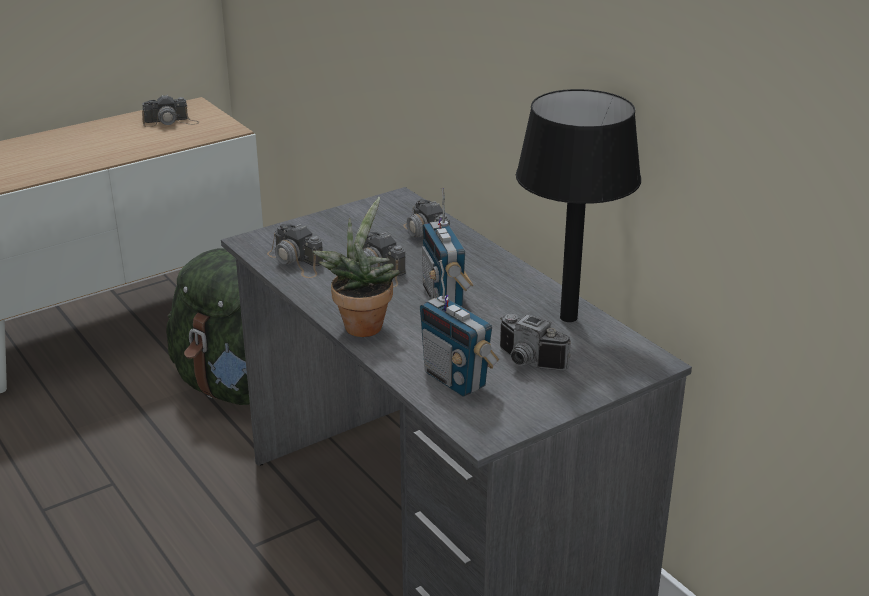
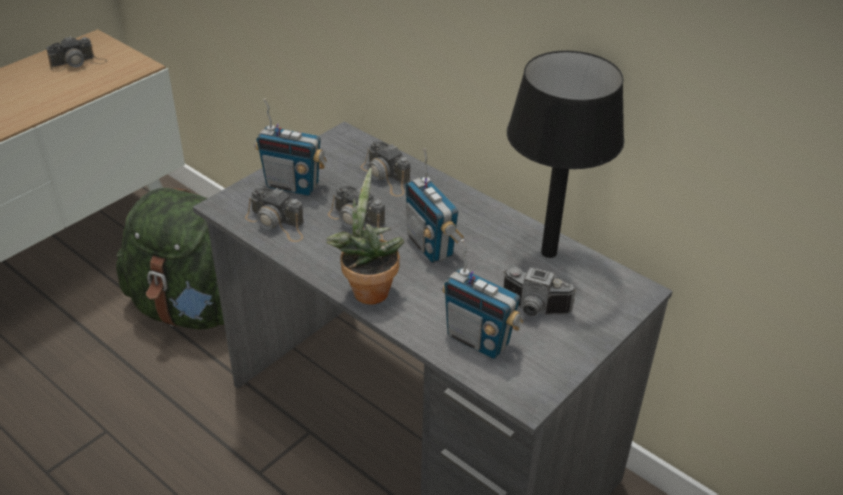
camera: 15 degrees left, 10 degrees up
(327, 233) = (293, 185): none -> radio

